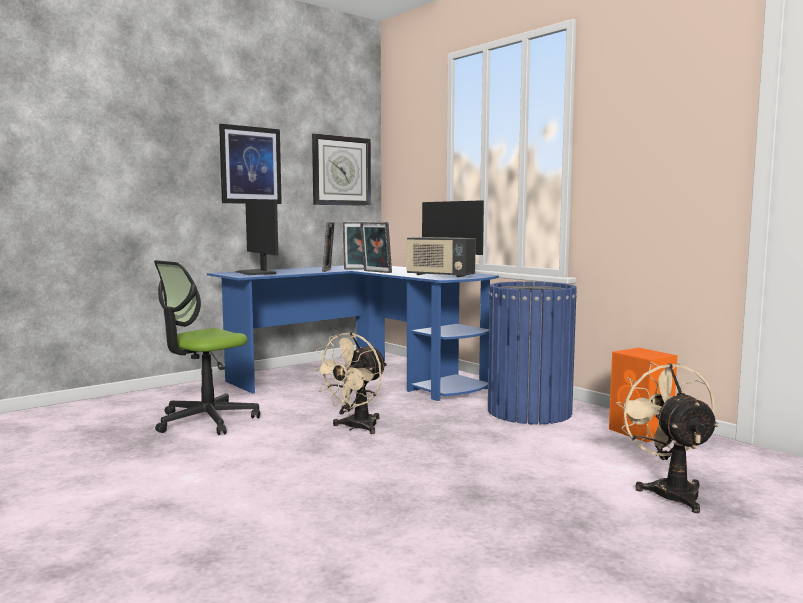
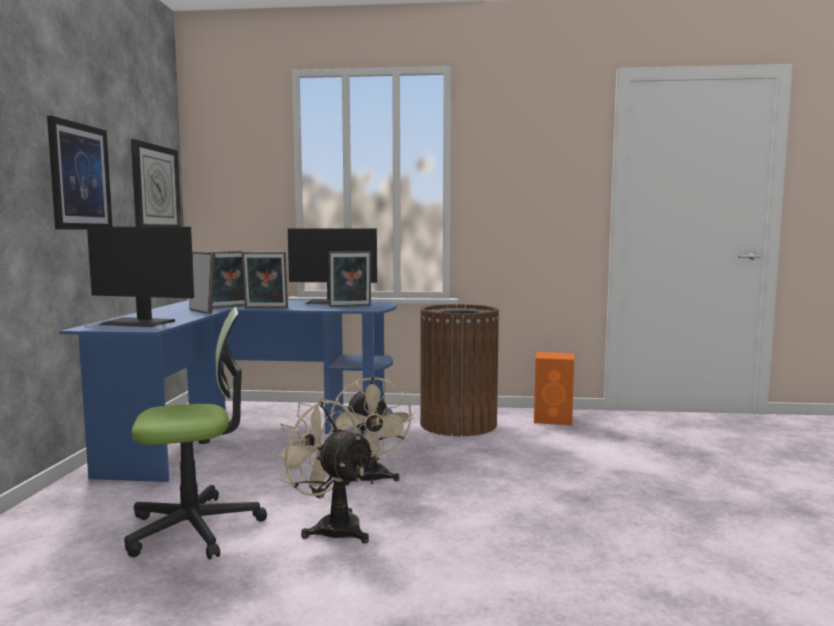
camera: 45 degrees left, 0 degrees up
(206, 420) = (194, 528): office chair -> office chair turned 105 degrees counterclockwise
(439, 275) = (350, 306): radio -> picture frame
(529, 411) = (458, 424): blue trash can -> brown trash can
(669, 490) = (652, 453): beige fan -> beige fan (331, 527)

